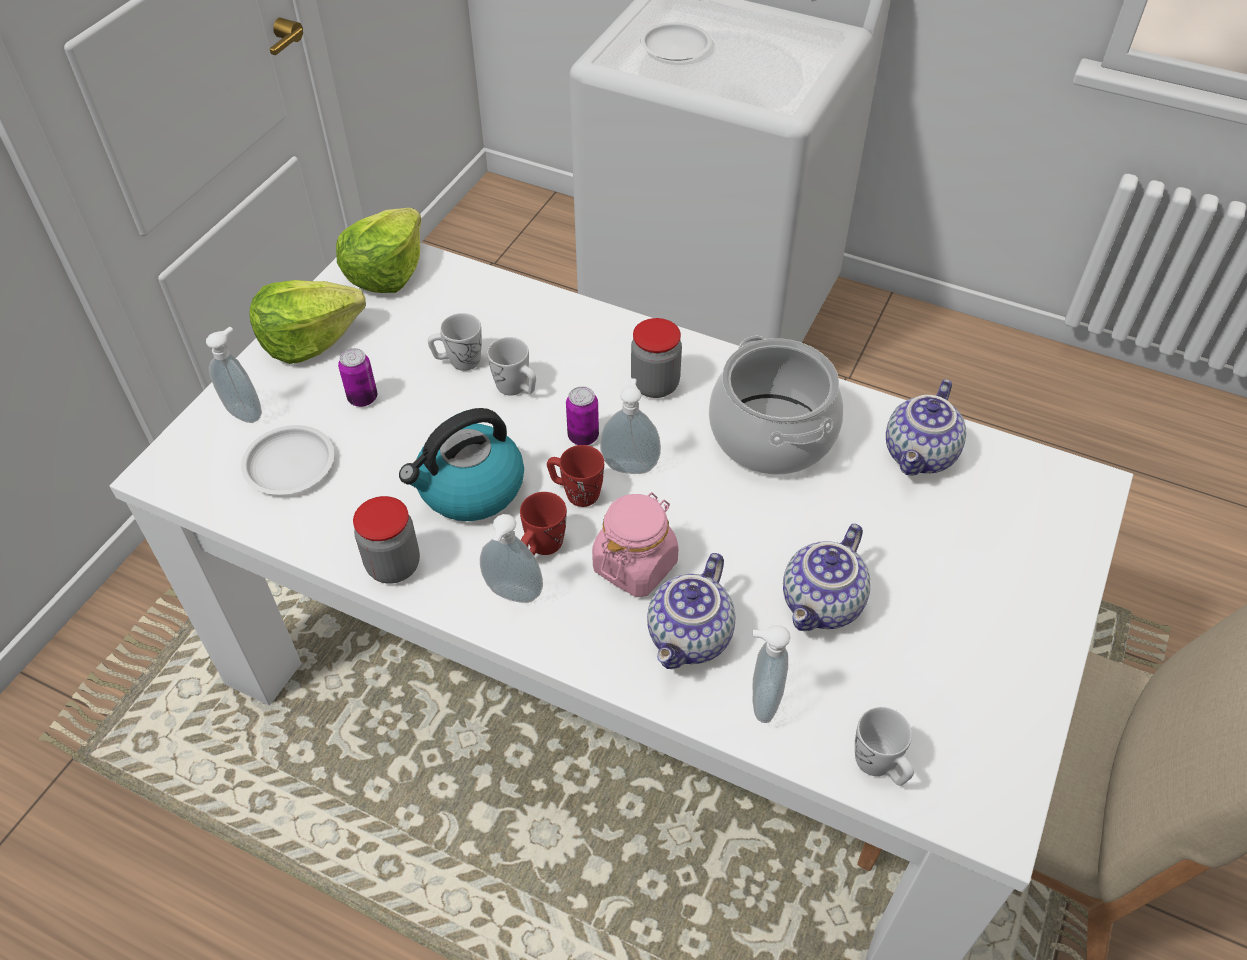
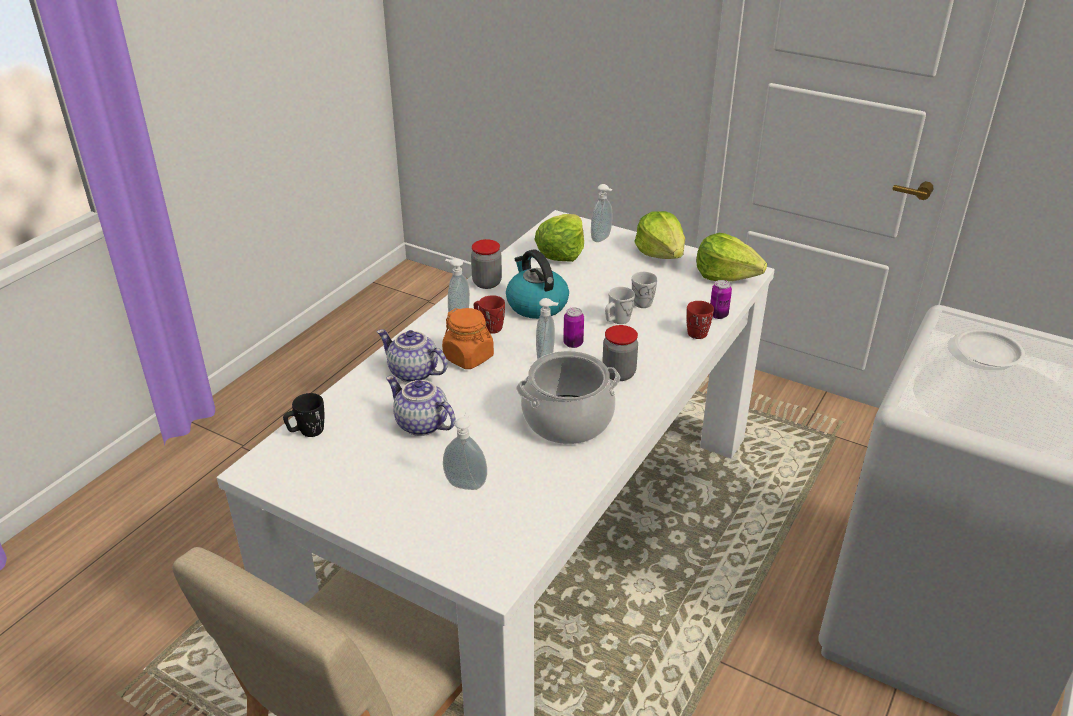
camera: 95 degrees right, 15 degrees down
(290, 465) = (561, 252): white plate -> lettuce
(363, 398) = (611, 271): can -> can (718, 315)
(576, 492) = (527, 339): red mug -> red mug (698, 331)
(635, 565) = (468, 357): pink jar -> orange jar
(761, 701) = (364, 394): soap dispenser -> soap dispenser (466, 483)
(880, 766) = (307, 431): white mug -> black mug
(921, 456) = (539, 489): teapot -> none

